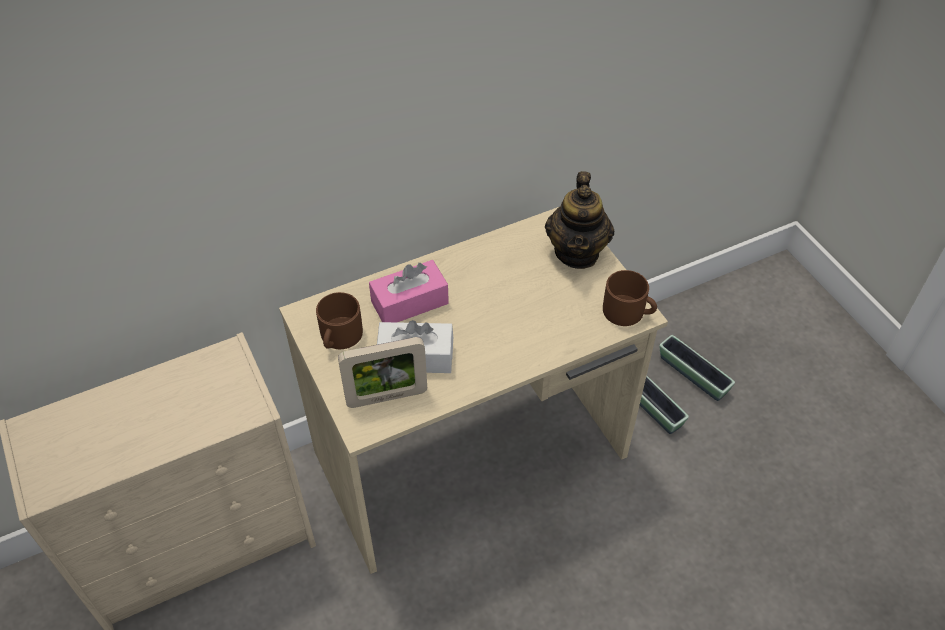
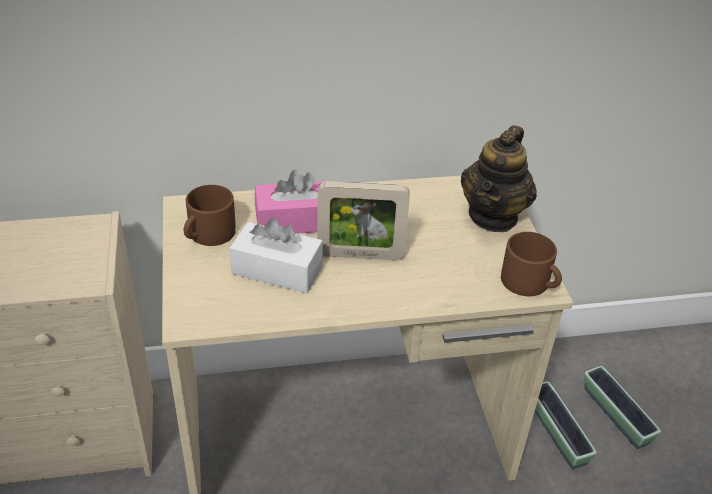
camera: 15 degrees right, 10 degrees down
(386, 397) = (228, 299): picture frame -> picture frame (360, 255)

